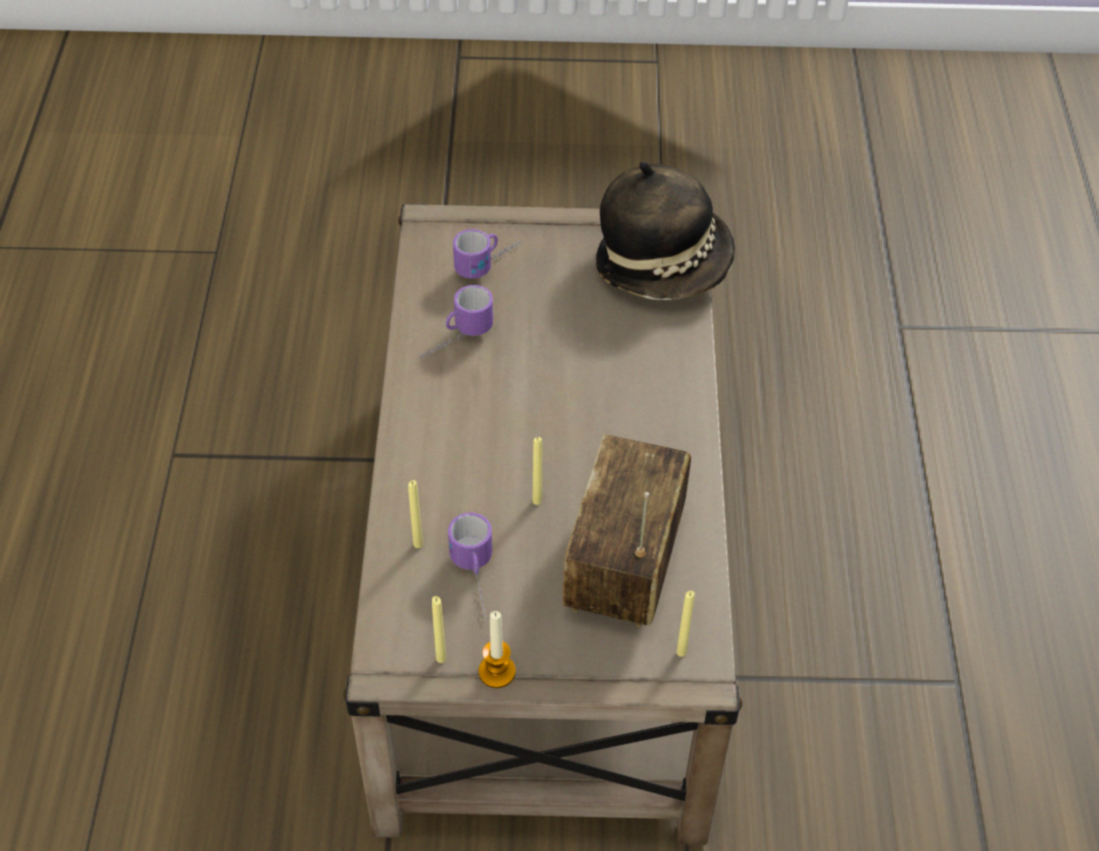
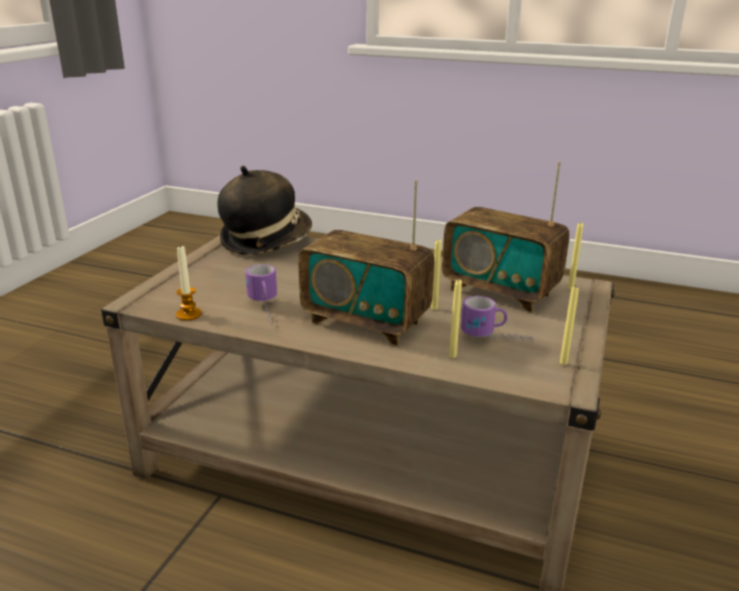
camera: 70 degrees left, 25 degrees down
(467, 442) = (366, 322): none -> radio
(490, 264) = (204, 288): mug -> none
(497, 672) = (578, 344): candle -> candle (188, 314)

